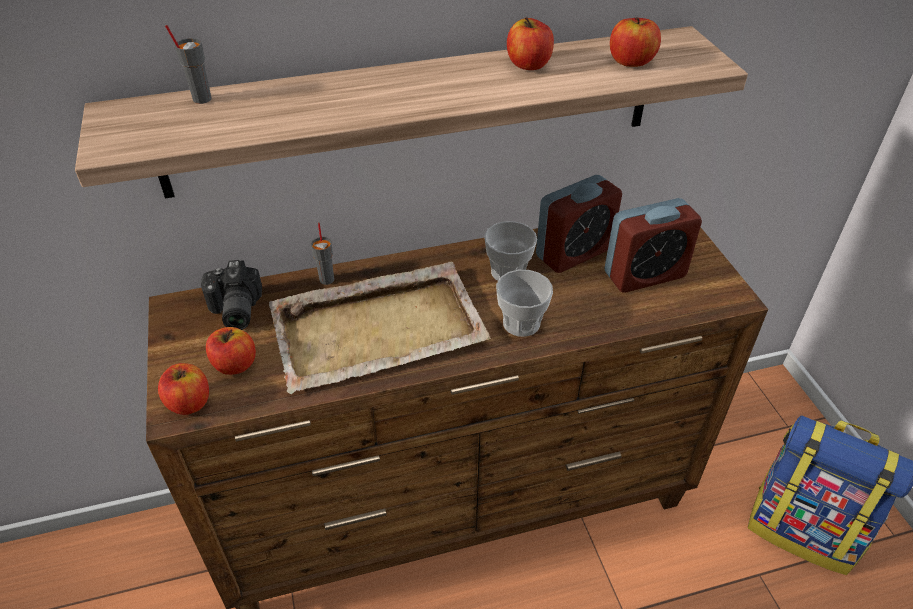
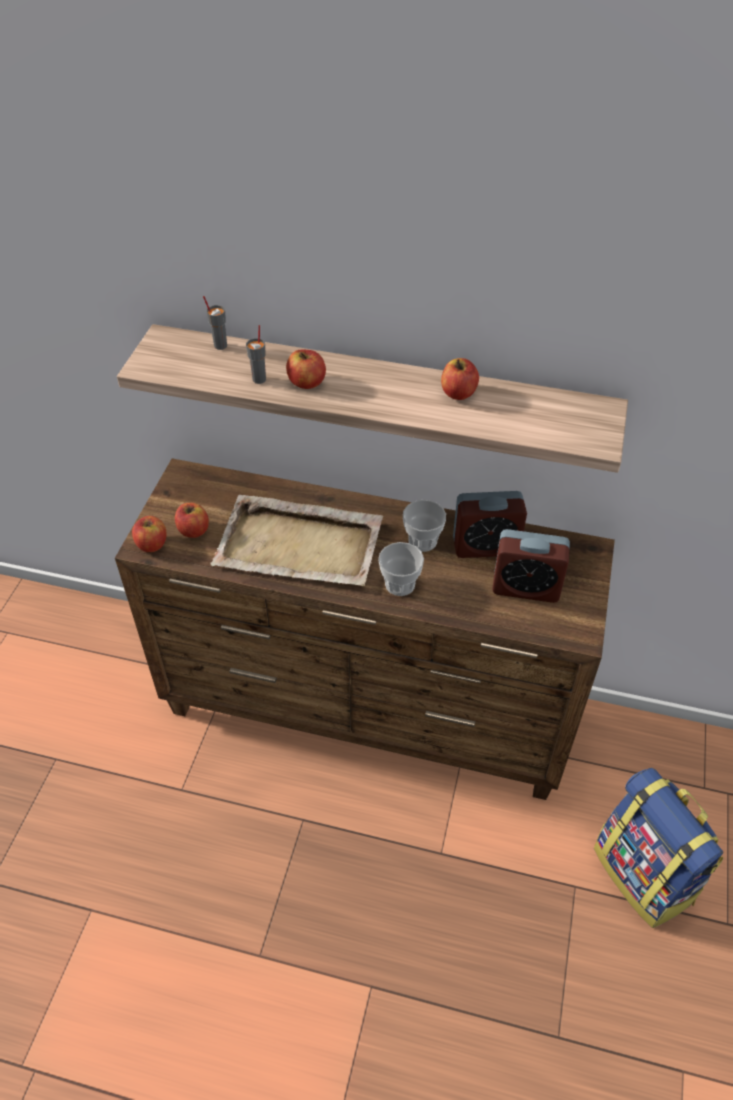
camera: 30 degrees right, 5 degrees up
(233, 311) = (216, 491): camera -> none
(327, 279) = (291, 492): grey cup -> grey cup (259, 379)
(631, 62) = (538, 417): apple -> apple (307, 382)

